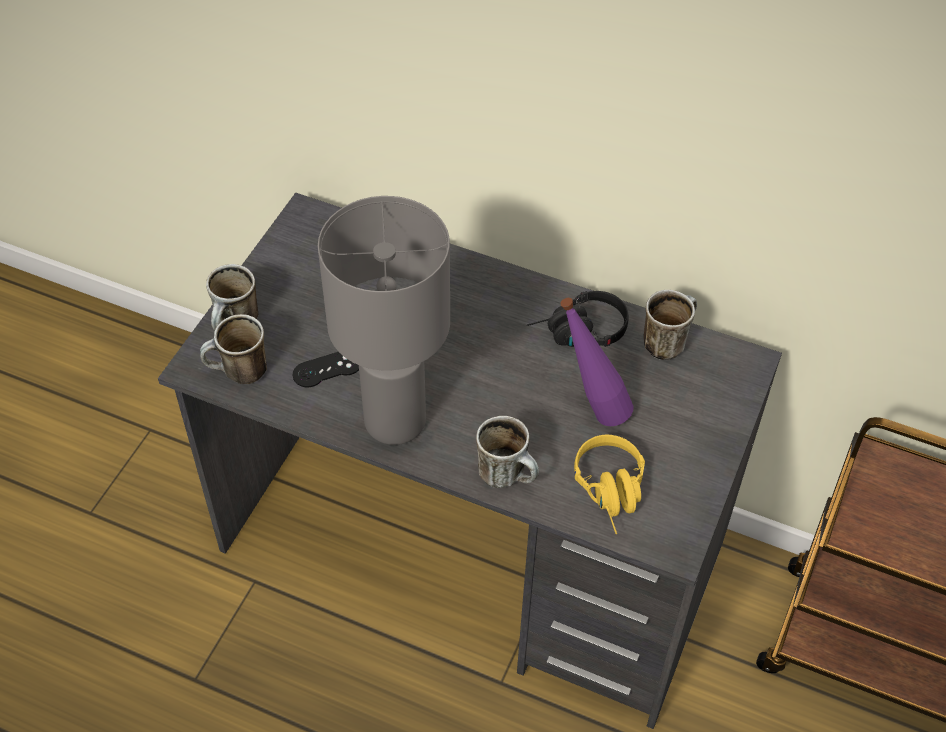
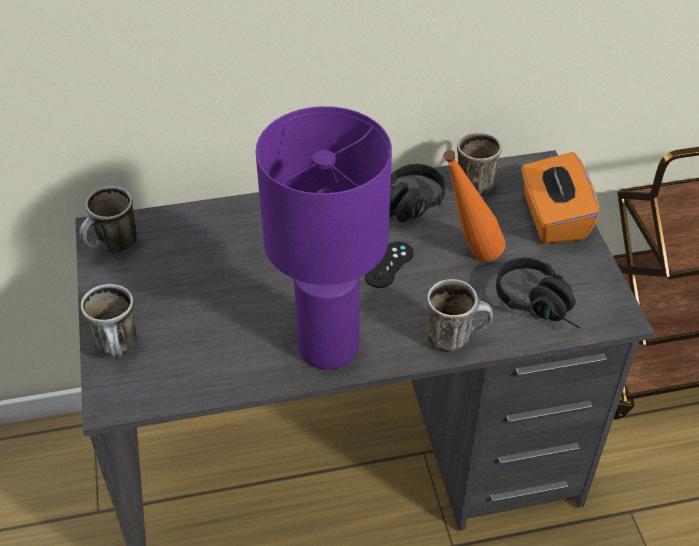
camera: 35 degrees left, 5 degrees down
(239, 374) = (158, 385): mug -> mug (114, 247)
(327, 369) = (234, 338): black game controller -> black game controller (389, 265)
(396, 422) = (330, 347): grey table lamp -> purple table lamp
(591, 410) = (468, 256): purple bottle -> orange bottle
(613, 494) = (541, 305): yellow headphones -> black headphones
(707, 419) = (552, 218): none -> orange tissue box

